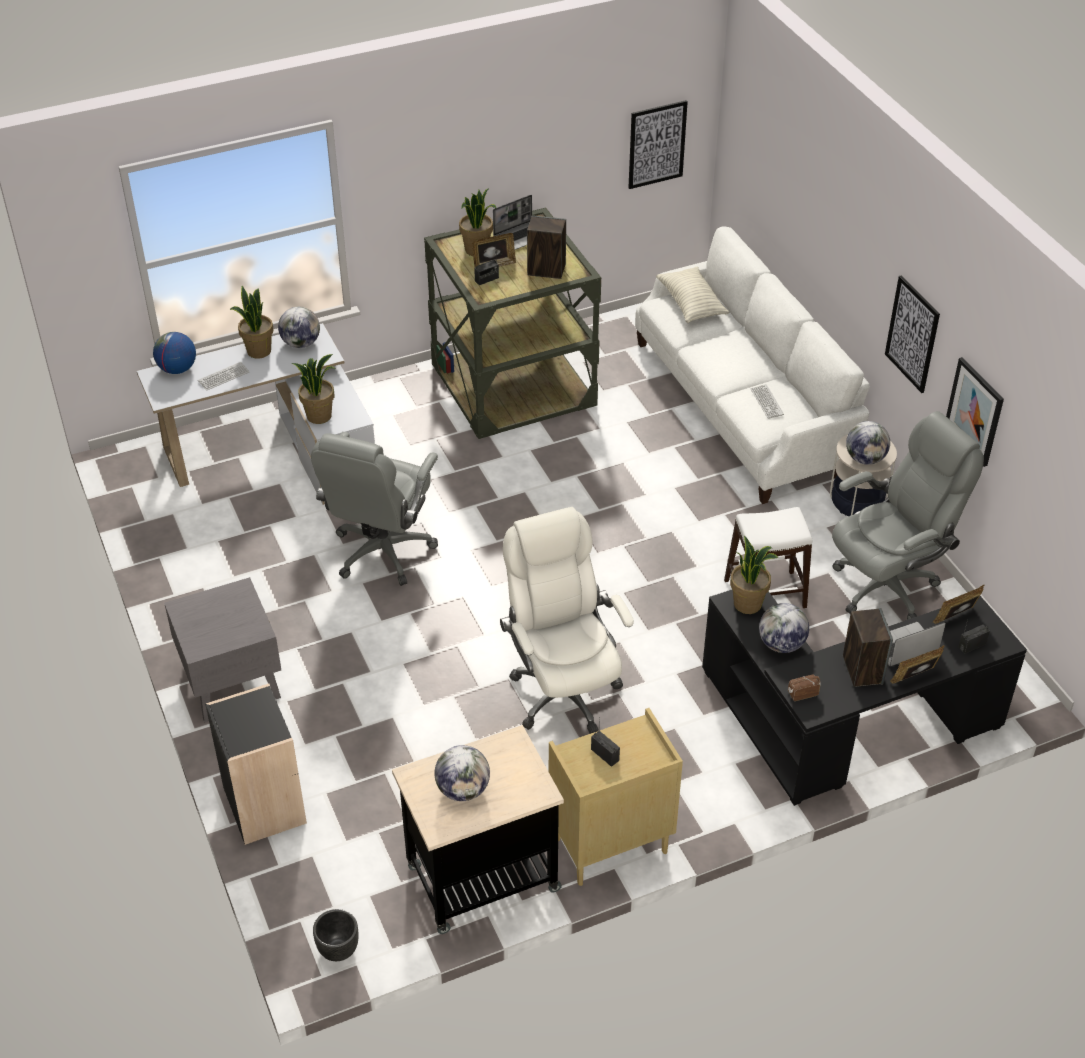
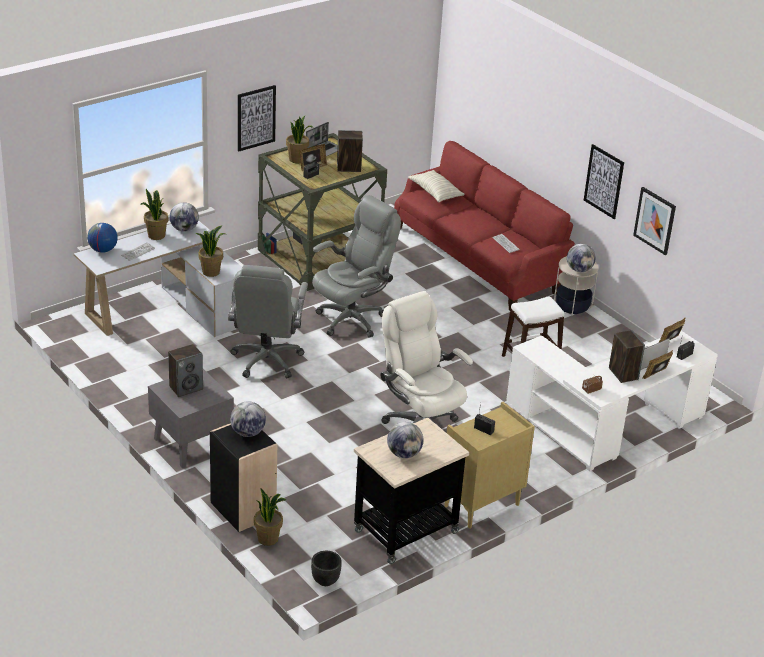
camera: 15 degrees left, 10 degrees down
(215, 612) = (186, 388): none -> speaker
(657, 144) = (400, 88): picture -> picture (256, 118)
(742, 407) = (478, 259): white sofa -> red sofa
(748, 604) = (539, 348): potted plant -> potted plant (268, 538)
(781, 644) = (567, 367): globe -> globe (247, 433)
(844, 728) = (606, 428): black desk -> white desk
(886, 586) = (606, 349): grey office chair -> grey office chair (352, 319)

